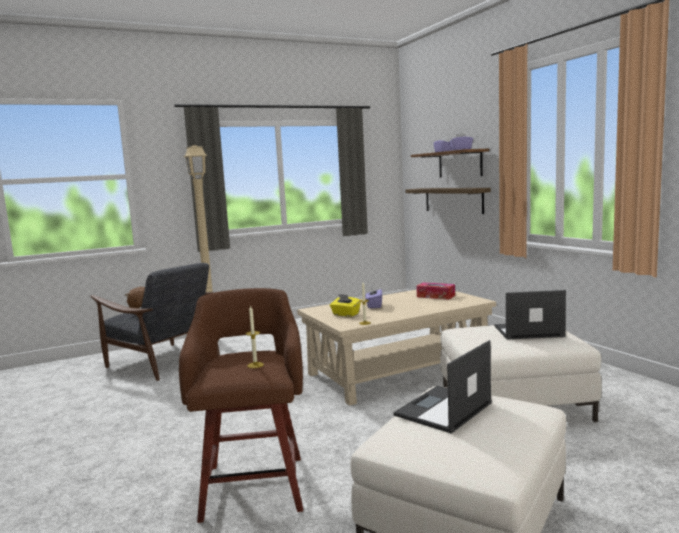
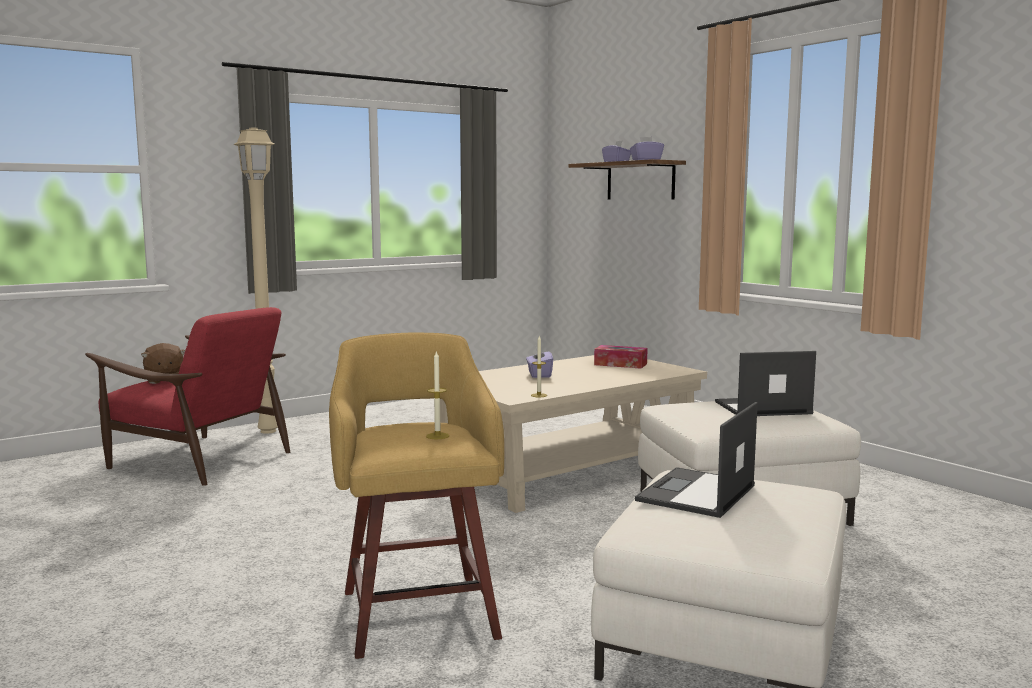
camera: 10 degrees left, 0 degrees up
(162, 360) = (198, 459): grey armchair -> red armchair
(255, 484) = (419, 611): brown stool -> yellow stool
(345, 314) = (504, 385): yellow tissue box -> none
(453, 200) = (627, 232): shelf -> none

